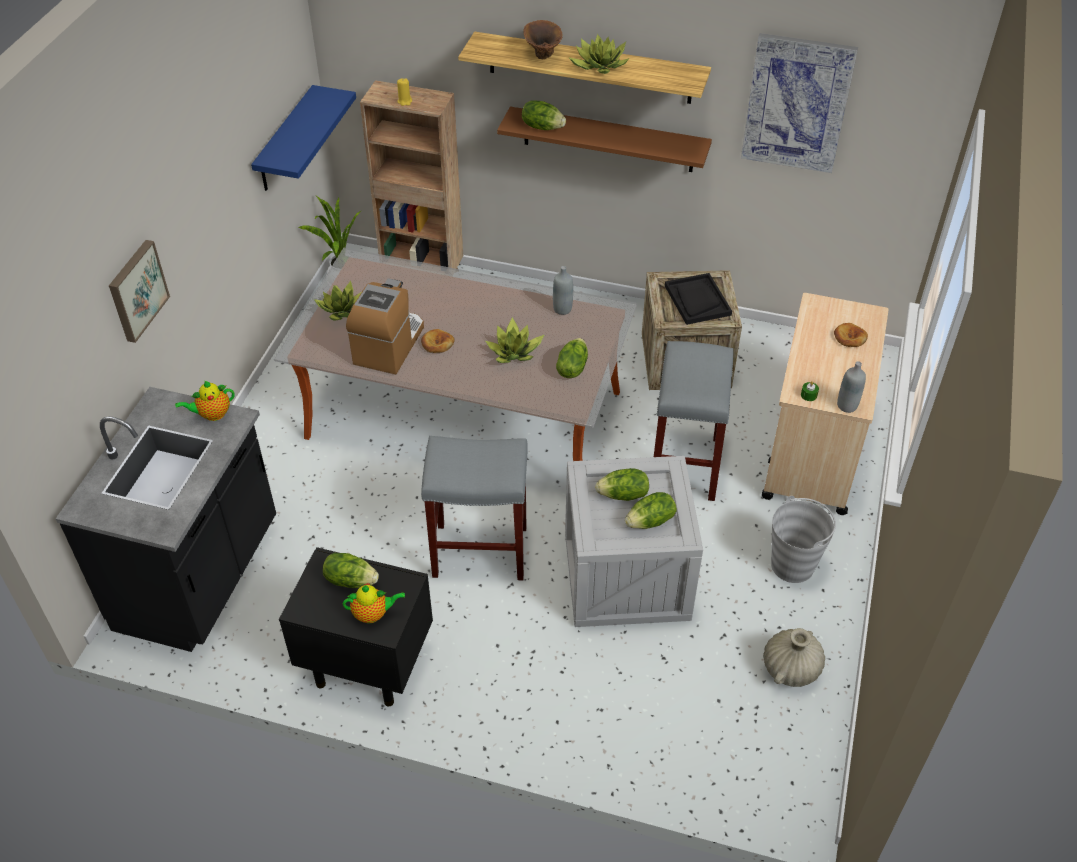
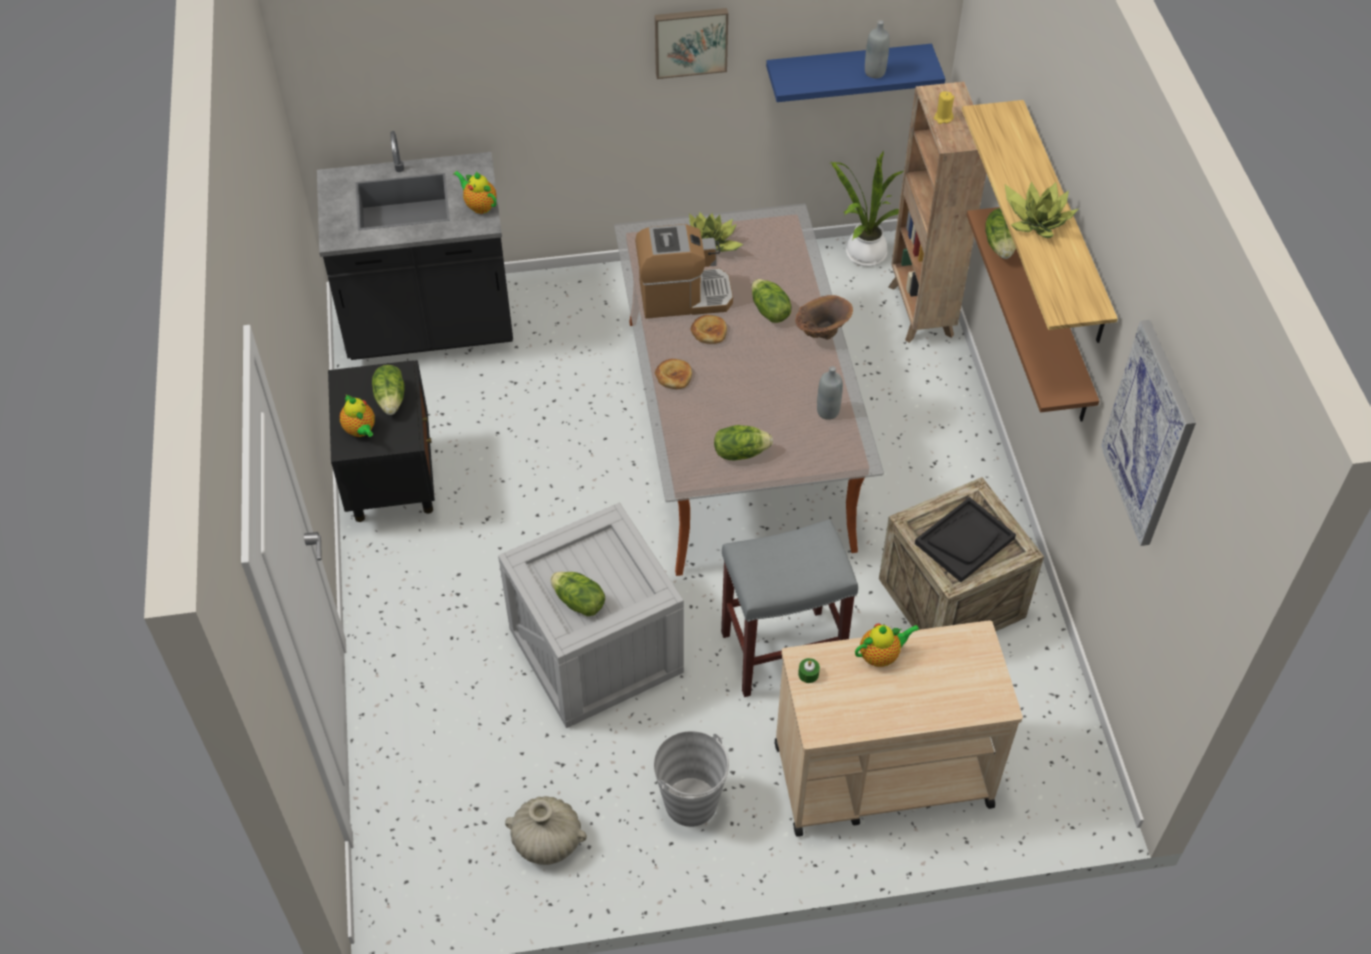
camera: 65 degrees right, 5 degrees up
(136, 290) = (518, 67): picture -> picture (690, 41)
(478, 552) = (562, 515): grey stool -> none
(514, 352) = (735, 396): potted plant -> none
(542, 57) = (1015, 169): brown vase -> brown vase (821, 333)
(623, 495) = (602, 567): lettuce -> lettuce (769, 311)
(809, 353) = (881, 655): none -> teapot
(847, 406) = (813, 717): grey bottle -> grey bottle (874, 72)
(849, 337) = (937, 690): bread -> bread (673, 376)

